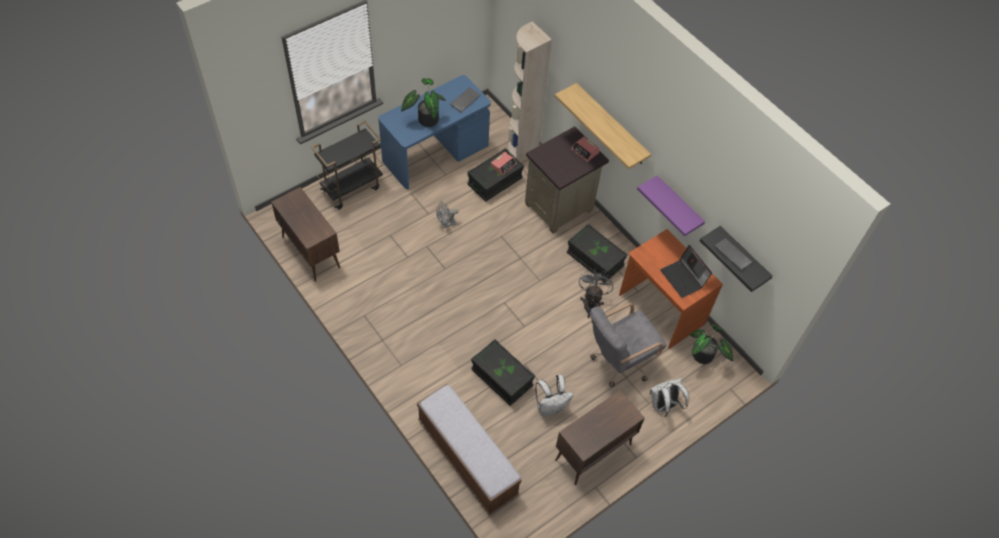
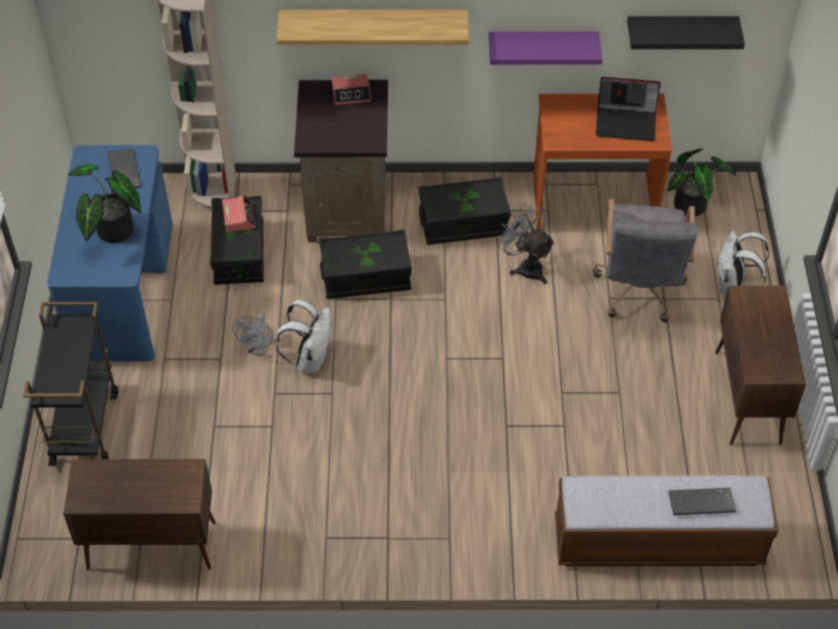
camera: 50 degrees left, 5 degrees down
(502, 378) = (563, 431): black storage box -> black storage box (366, 277)
(550, 407) = (648, 403): white backpack -> white backpack (310, 359)
(731, 255) = (680, 31): keyboard -> keyboard (701, 503)

